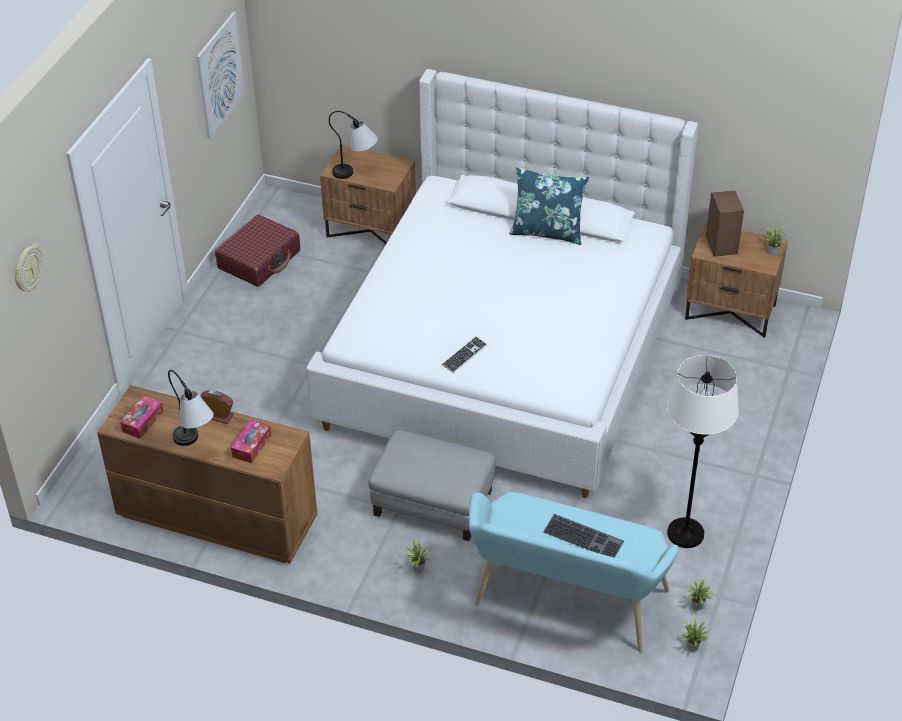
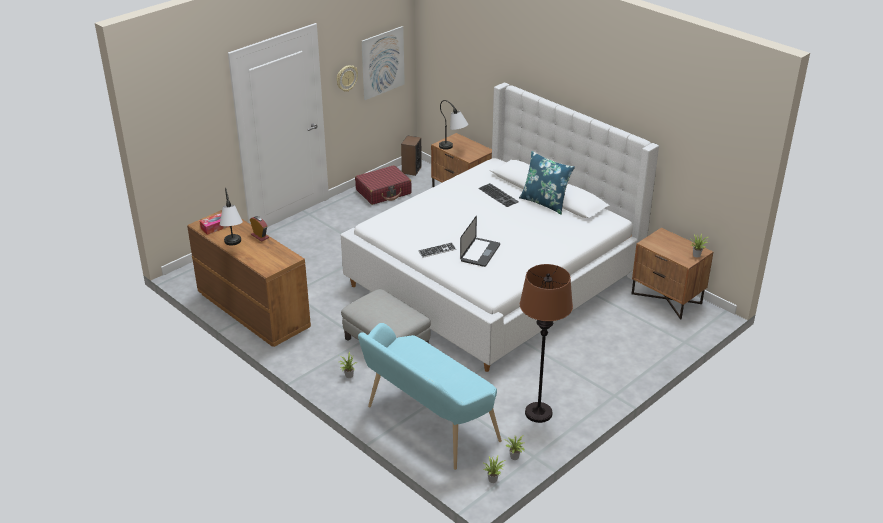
camera: 25 degrees right, 10 degrees down
(27, 268) = (178, 111): wall clock -> wall clock (346, 78)
(252, 446) = (265, 256): tissue box -> none
(521, 340) = (480, 253): none -> laptop
(584, 536) = (441, 373): keyboard -> keyboard (499, 195)
(685, 534) = (538, 413): white floor lamp -> brown floor lamp
(721, 245) = (662, 242): speaker -> speaker (411, 170)

